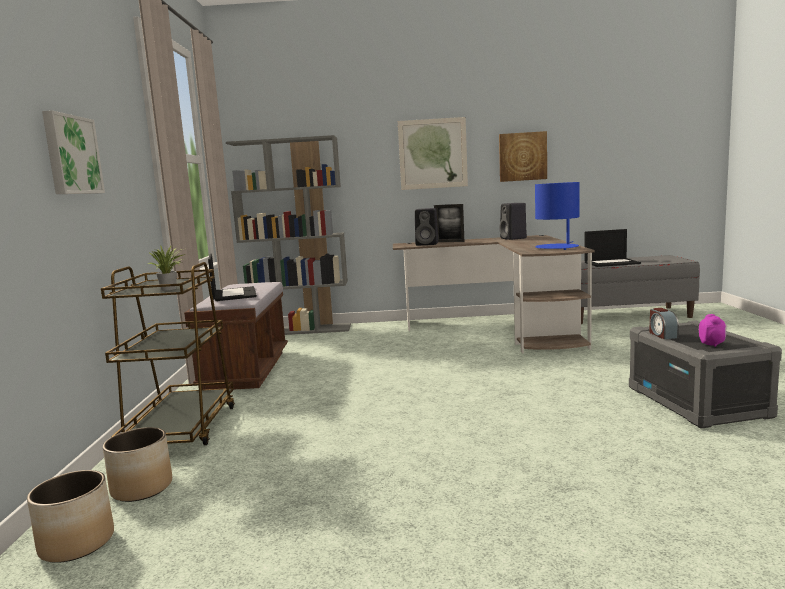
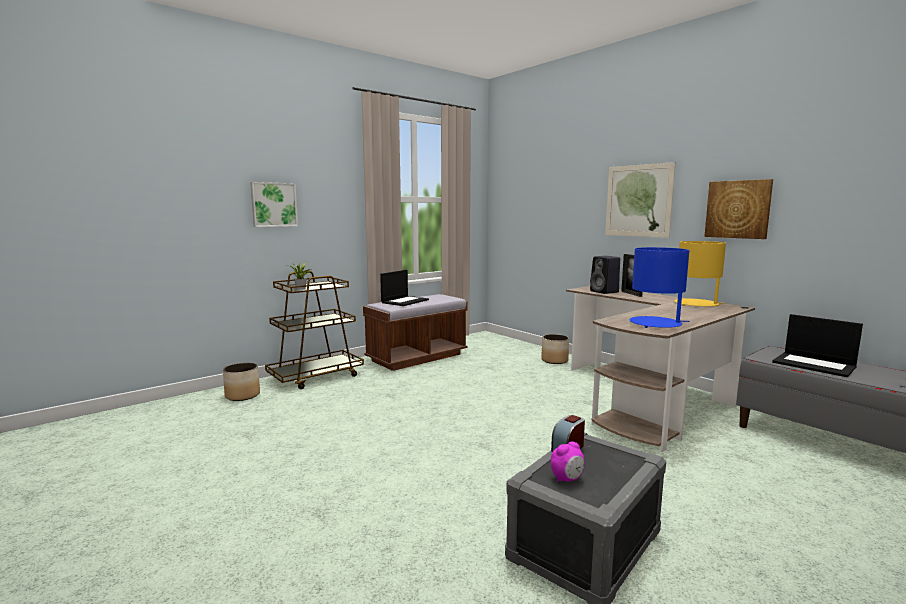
camera: 50 degrees right, 0 degrees up
(77, 543) = (185, 405): planter -> planter (554, 360)
(300, 330) = (511, 343): grey bookcase -> none
(514, 238) = (696, 304): black speaker -> yellow table lamp

